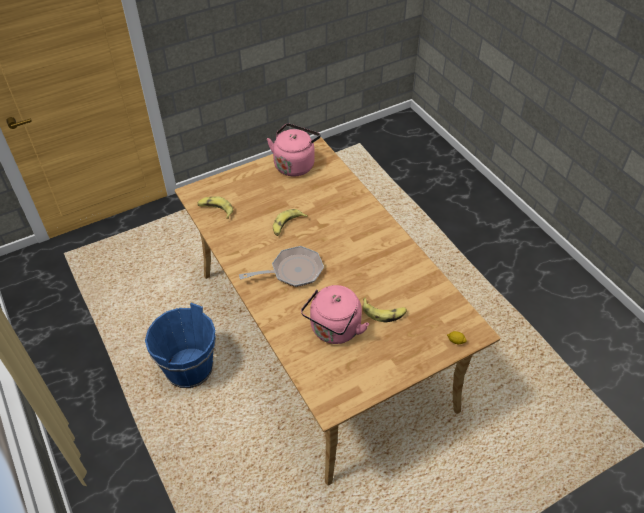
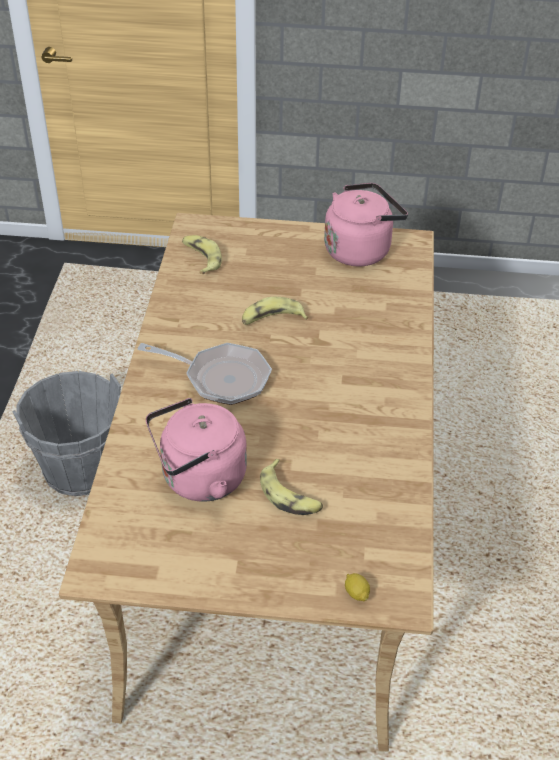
camera: 35 degrees right, 5 degrees down
(189, 369) = (80, 471): blue bucket -> grey bucket

